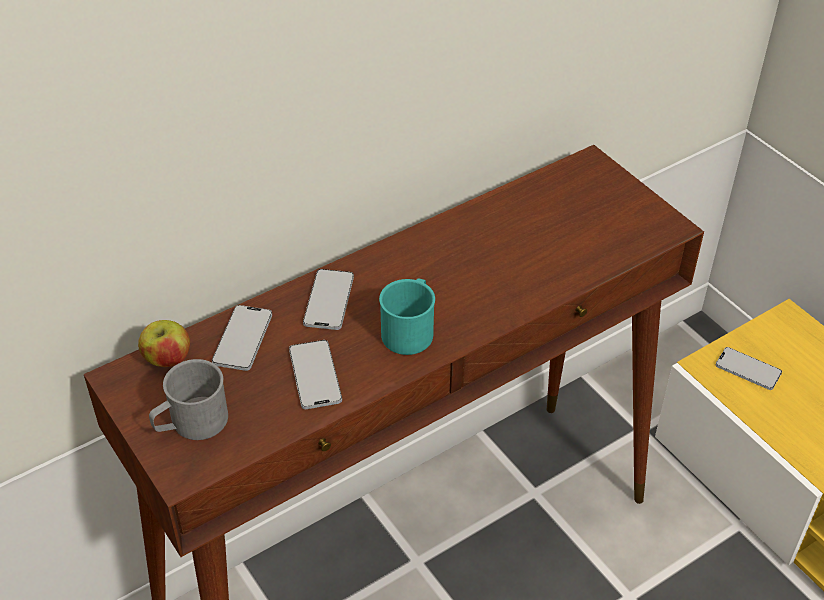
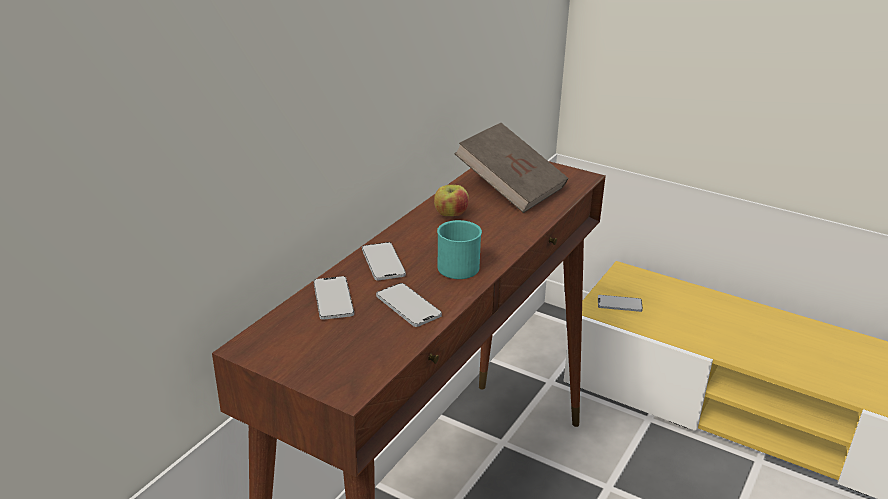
camera: 25 degrees left, 15 degrees down
(168, 359) = (280, 325): apple -> apple (451, 215)
(191, 423) = (331, 359): grey mug -> none
(559, 222) = (510, 188): none -> brown book

